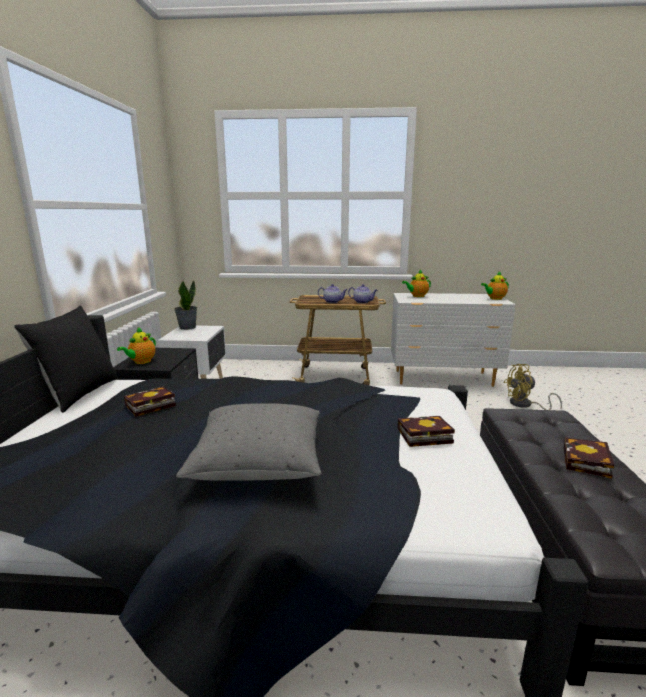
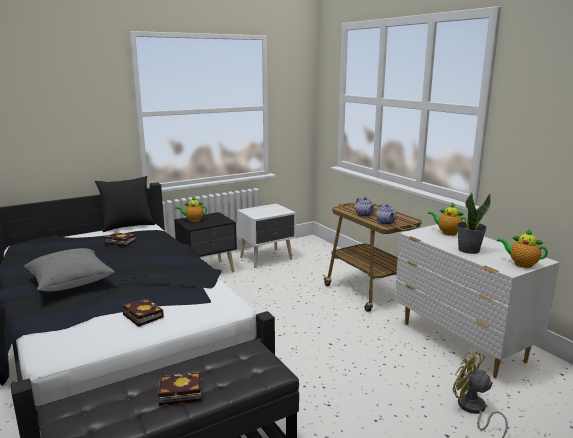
camera: 55 degrees right, 0 degrees up
(187, 327) = (273, 206): potted plant -> potted plant (468, 250)

